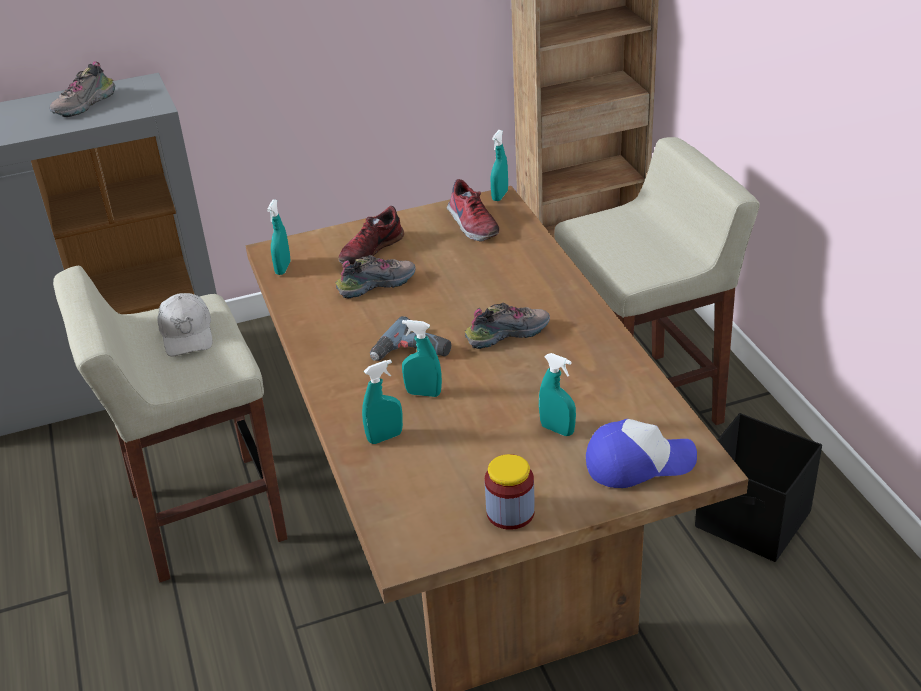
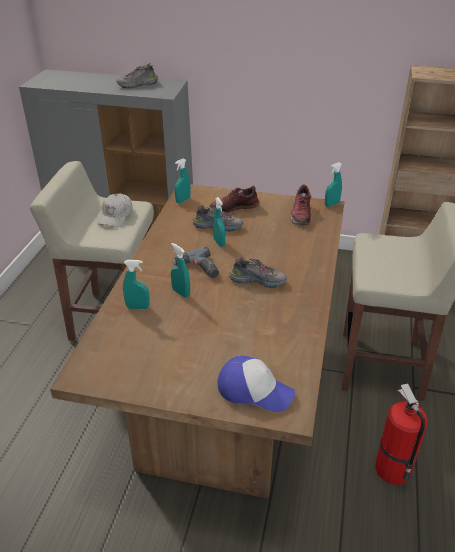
camera: 30 degrees right, 0 degrees up
(510, 512) = (154, 381): jar -> none
(557, 429) = (229, 347): turquoise spray bottle -> turquoise spray bottle (219, 242)
(753, 521) = (394, 470): black storage box -> fire extinguisher

